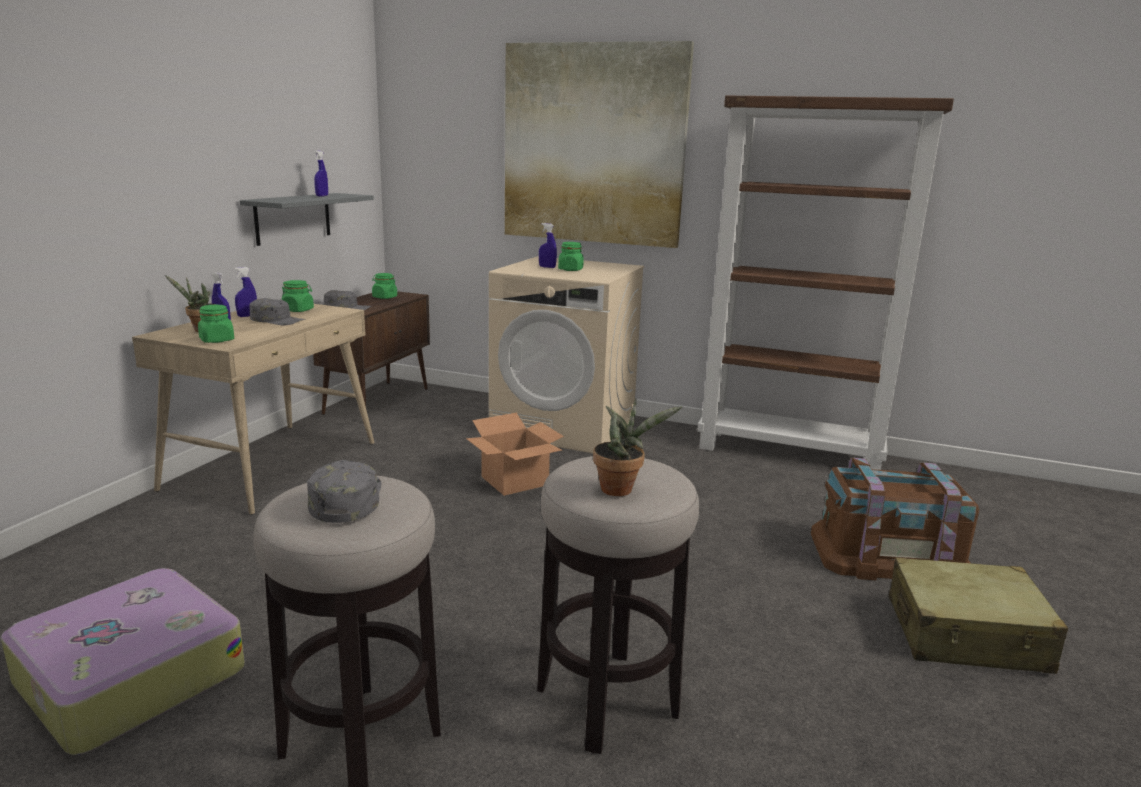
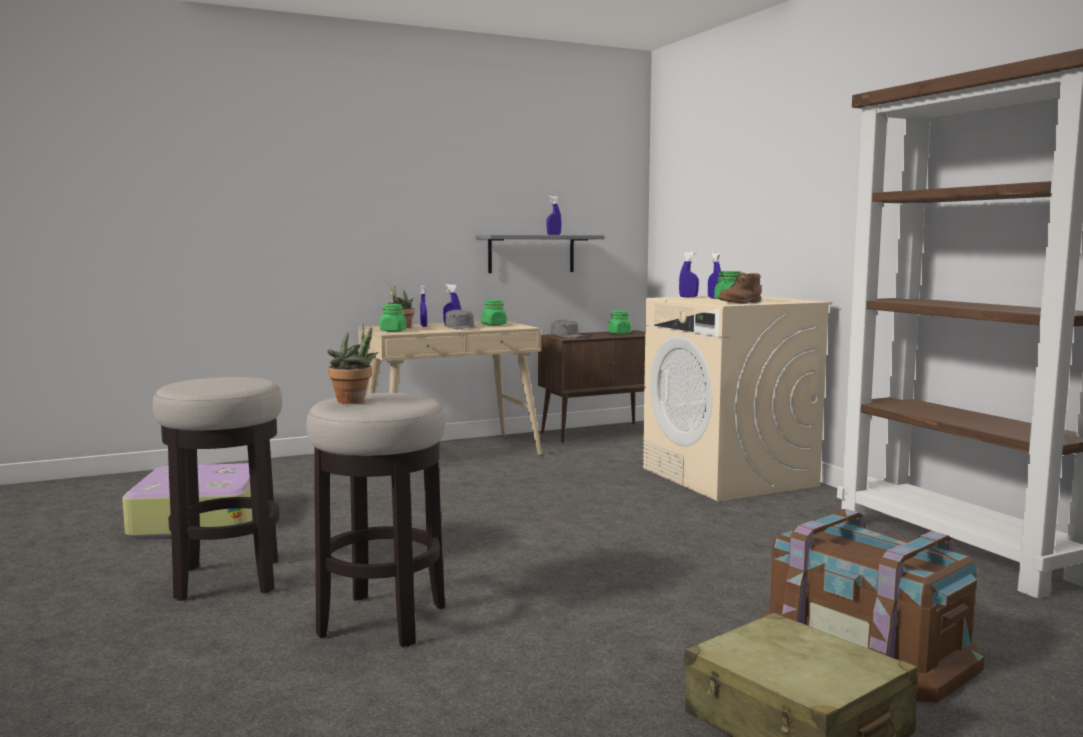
camera: 45 degrees right, 10 degrees down
(346, 498) = (220, 380): grey cap -> none
(515, 480) = (599, 498): cardboard box -> none
(518, 266) = (688, 297): none -> blue spray bottle
(593, 145) = (794, 172): picture -> none
(599, 275) = (740, 303): none -> brown boot

